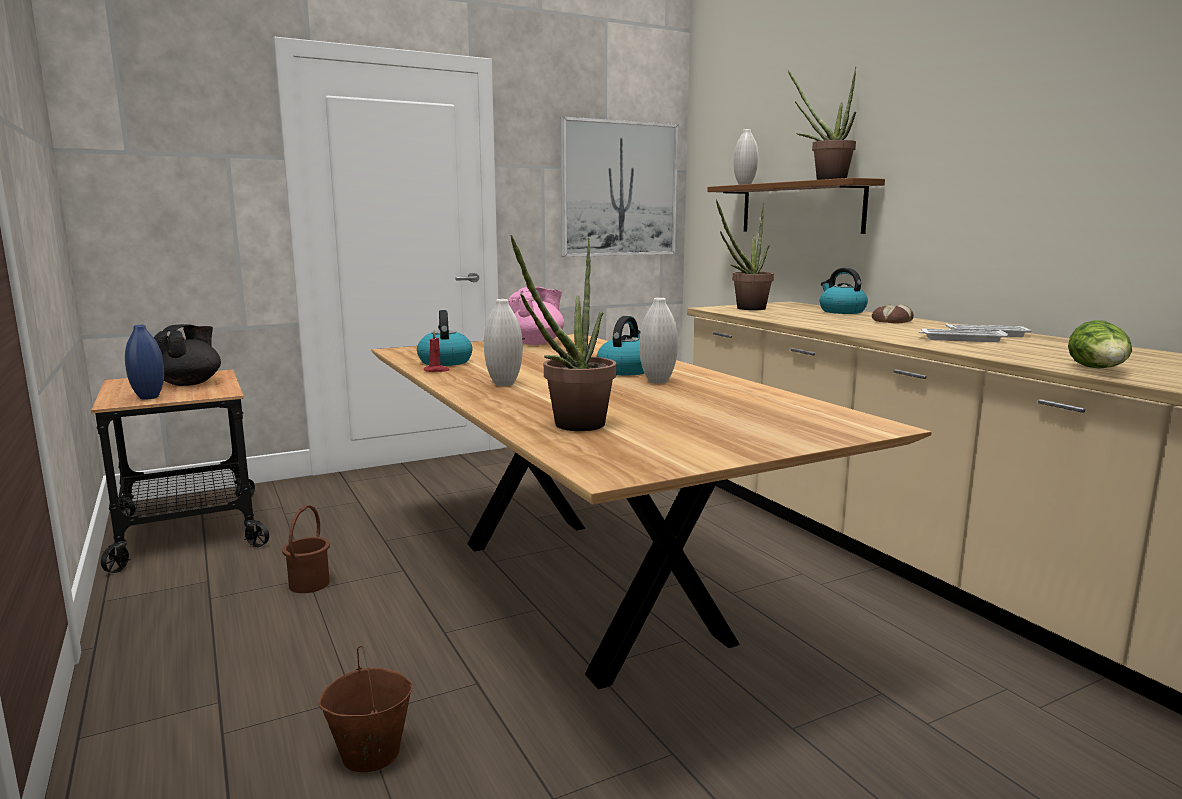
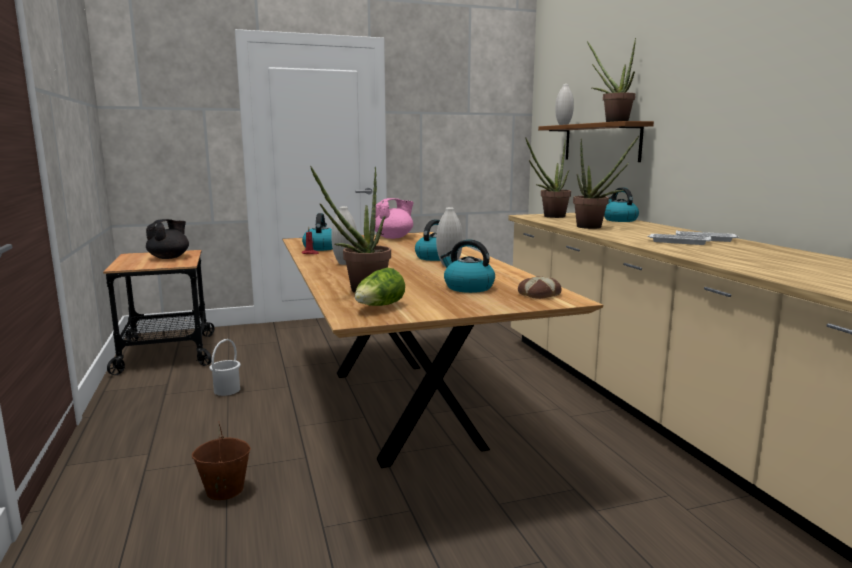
camera: 10 degrees right, 0 degrees up
(149, 397) = (140, 265): blue vase -> none
(308, 584) = (226, 390): brown bucket -> white bucket
(619, 189) = (478, 128): picture -> none
(720, 414) = (468, 287): none -> kettle
(825, 322) = (594, 227): none -> potted plant
(891, 321) = (646, 228): bread -> bread (538, 294)
(1099, 370) = (746, 266): lettuce -> lettuce (379, 307)

